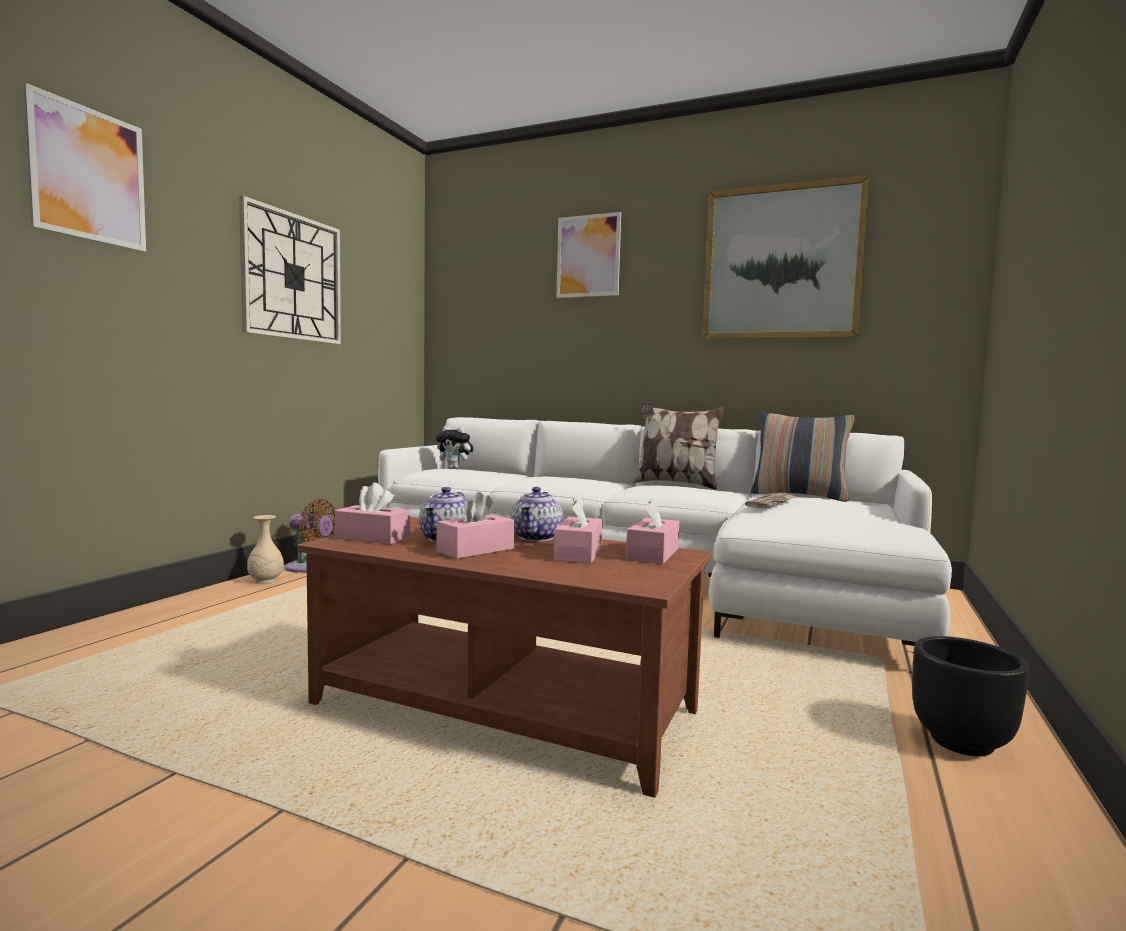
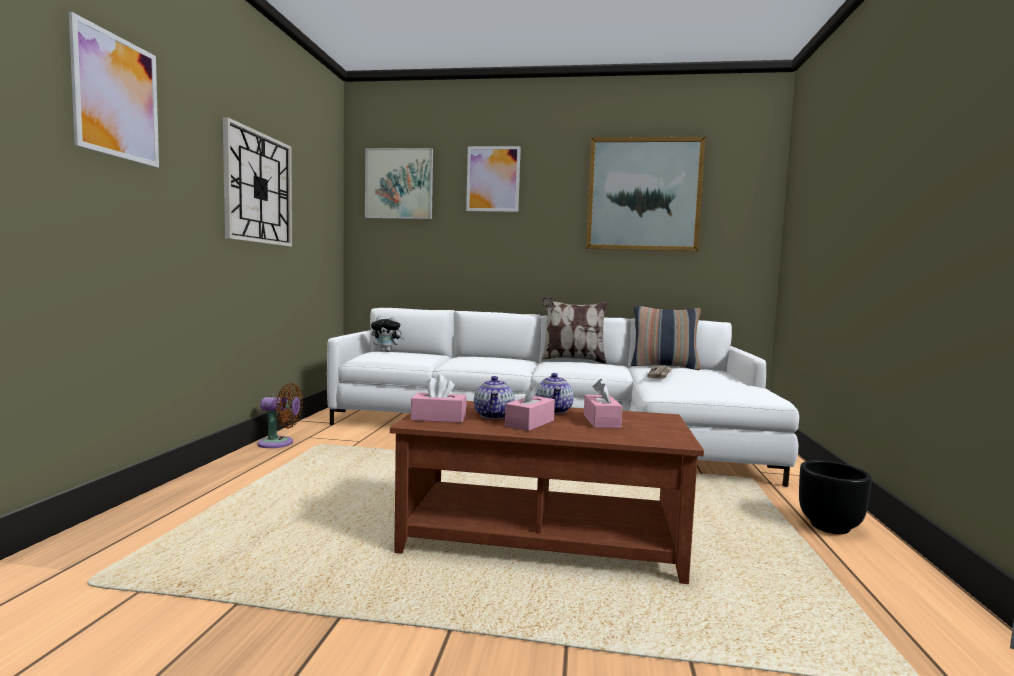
camera: 15 degrees left, 0 degrees up
(265, 581) = (251, 458): beige vase -> none
(482, 270) = (399, 184): none -> picture
(653, 554) = (648, 418): pink tissue box -> none

